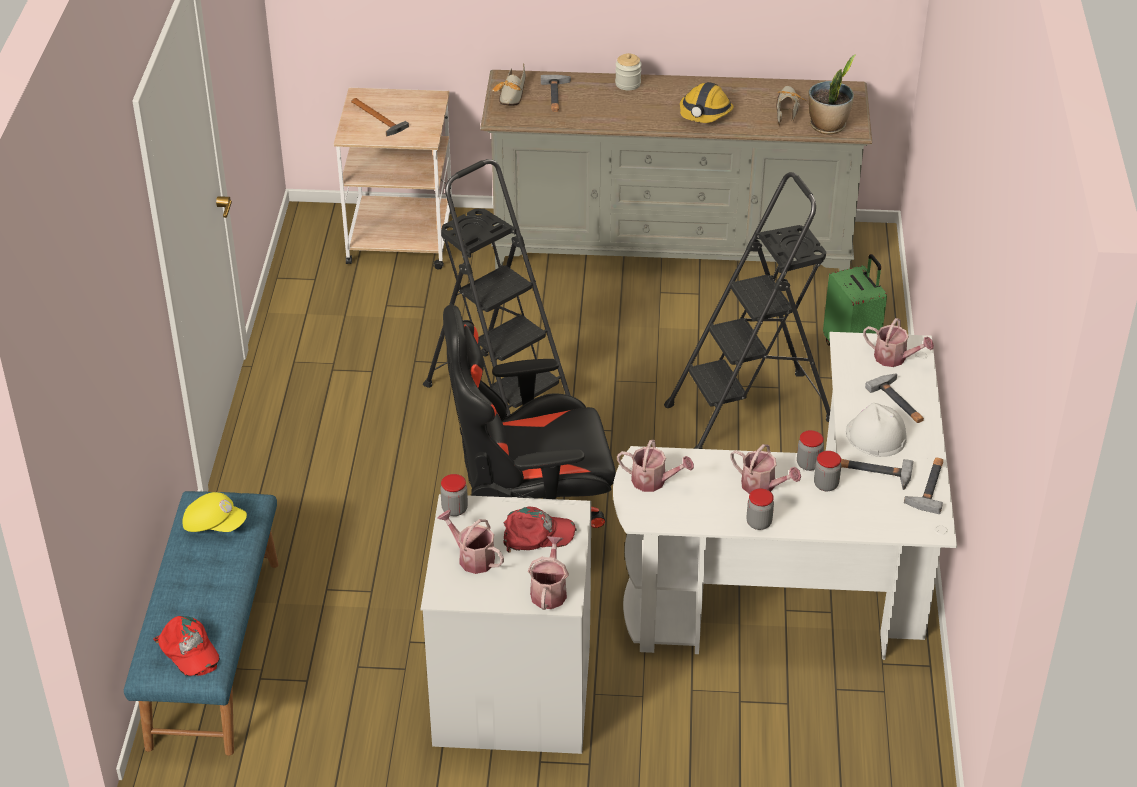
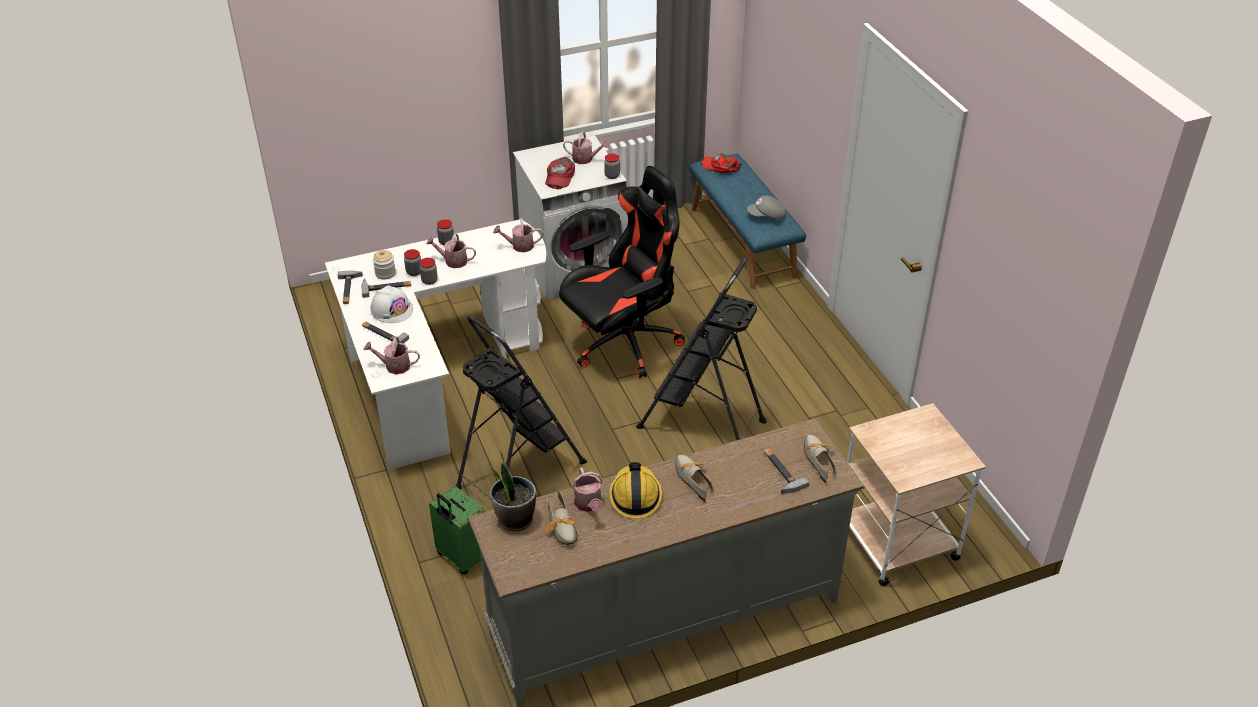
camera: 155 degrees right, 0 degrees up
(215, 524) = (767, 216): yellow cap -> grey cap
(378, 119) = (924, 439): hammer -> none
(537, 534) = (559, 176): red cap -> red cap turned 45 degrees counterclockwise
(549, 591) = (536, 156): watering can -> watering can (589, 504)
(628, 84) = (728, 509): jar -> jar (385, 273)
(641, 112) = (692, 478): none -> shoe

